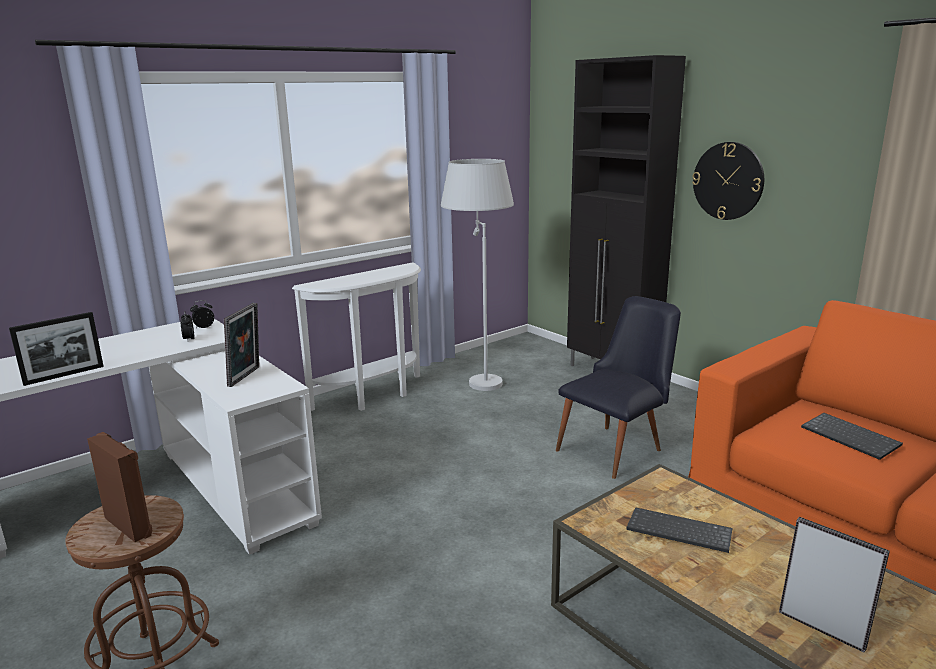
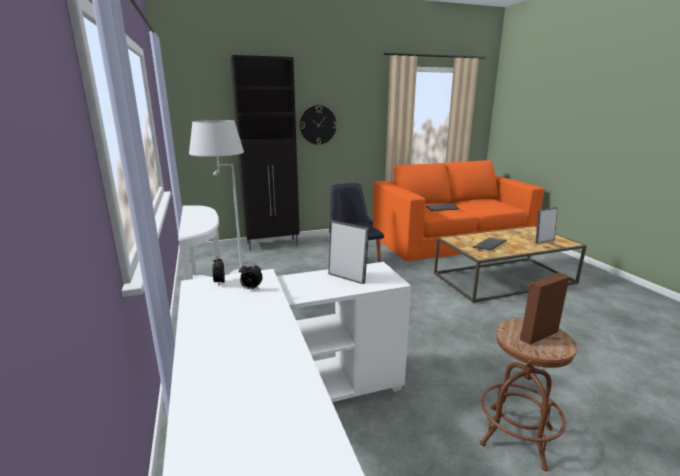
camera: 70 degrees left, 0 degrees up
(64, 375) = (296, 349): picture frame -> none

